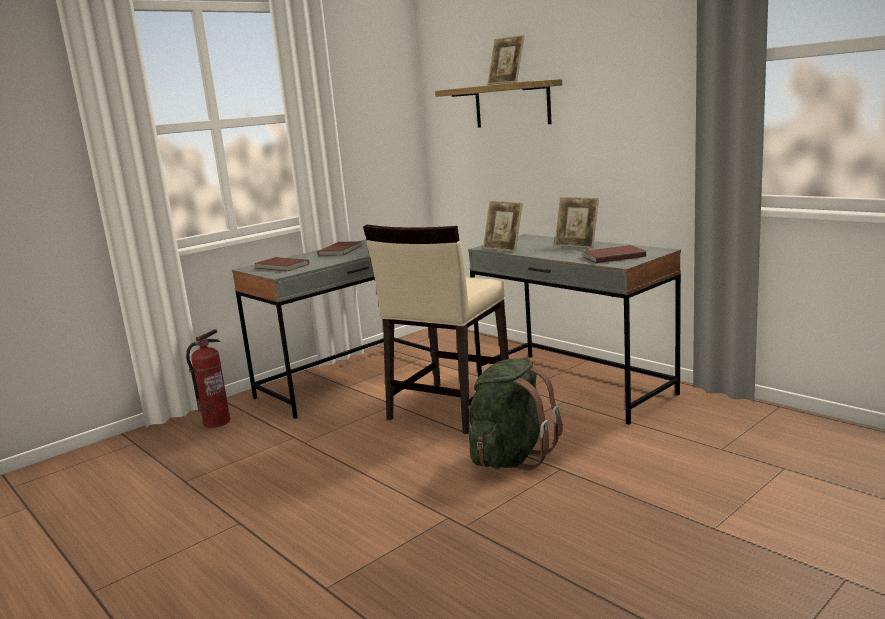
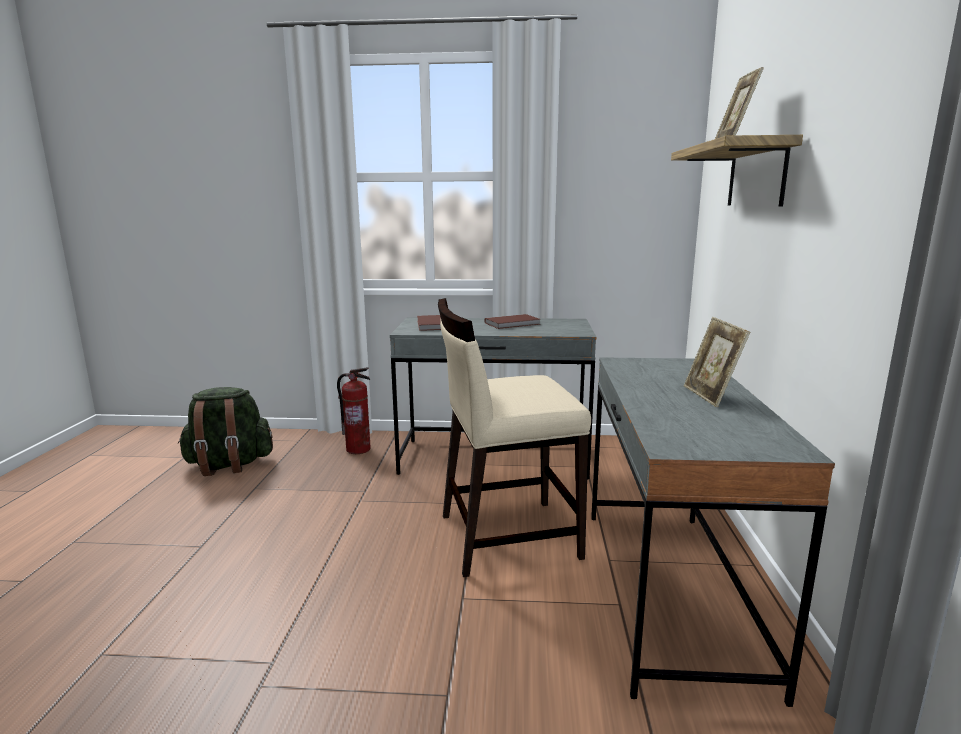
camera: 45 degrees right, 0 degrees up
(503, 249) = (626, 369): picture frame -> none
(510, 457) = (439, 637): green backpack -> green backpack (229, 465)
(612, 256) = (696, 430): brown book -> none

